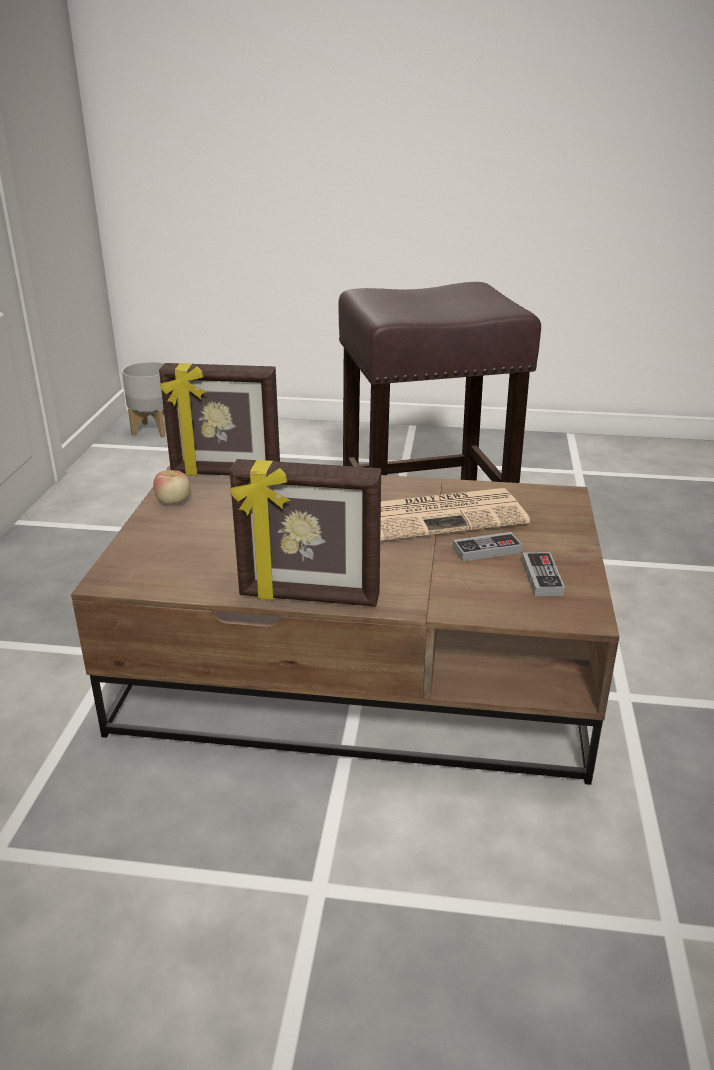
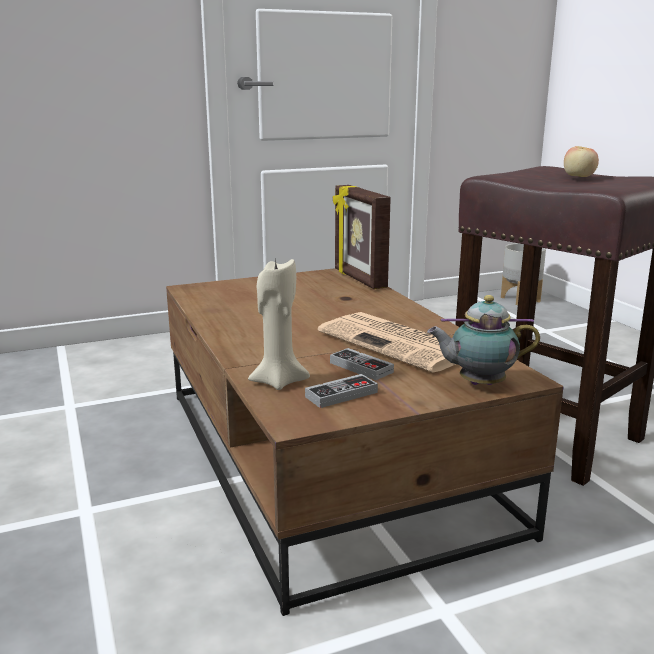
camera: 60 degrees right, 10 degrees down
(174, 502) = (299, 278): apple -> apple (579, 177)
(309, 597) = (219, 331): picture frame -> none
(487, 599) = (278, 381): none -> beige candle
(562, 514) = (478, 384): none -> teapot

